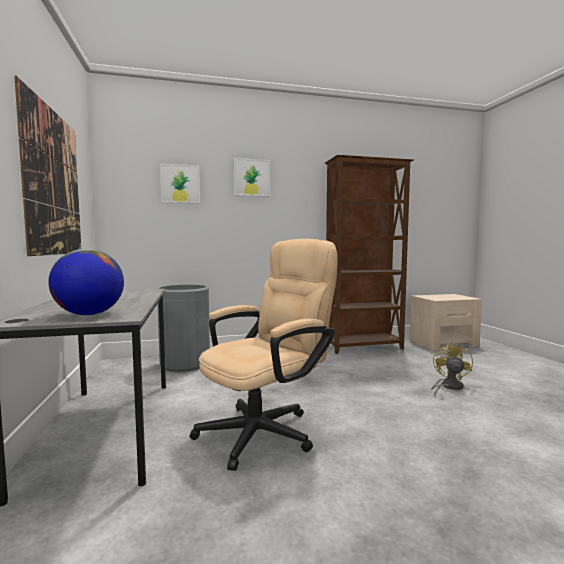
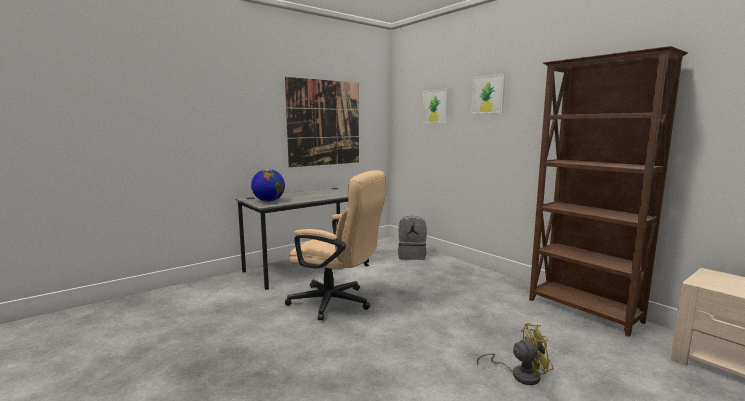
camera: 65 degrees right, 5 degrees up
(185, 364) = (412, 255): grey trash can -> grey backpack

